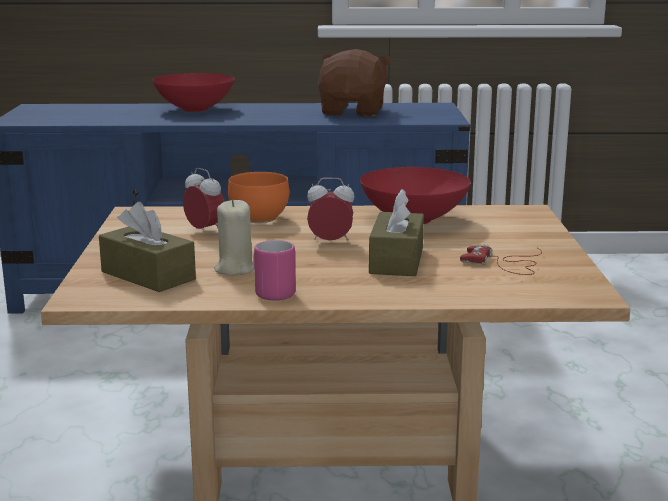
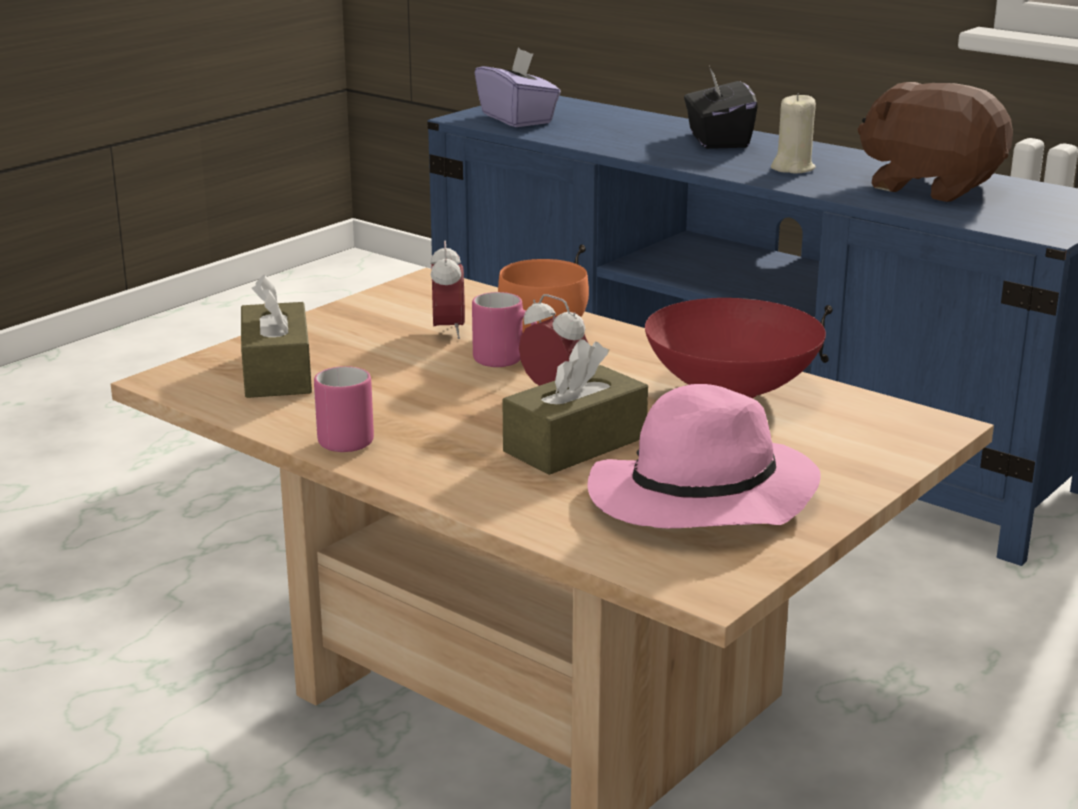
camera: 40 degrees right, 5 degrees up
(48, 117) = (517, 119): none -> purple tissue box
(196, 109) = (717, 140): red bowl -> black tissue box
(234, 269) = (375, 393): beige candle -> beige candle (792, 168)
(273, 236) = (506, 362): none -> pink mug
(353, 111) = (930, 187): brown plush toy -> brown plush toy turned 105 degrees counterclockwise
(505, 265) = (700, 499): red game controller -> pink hat

